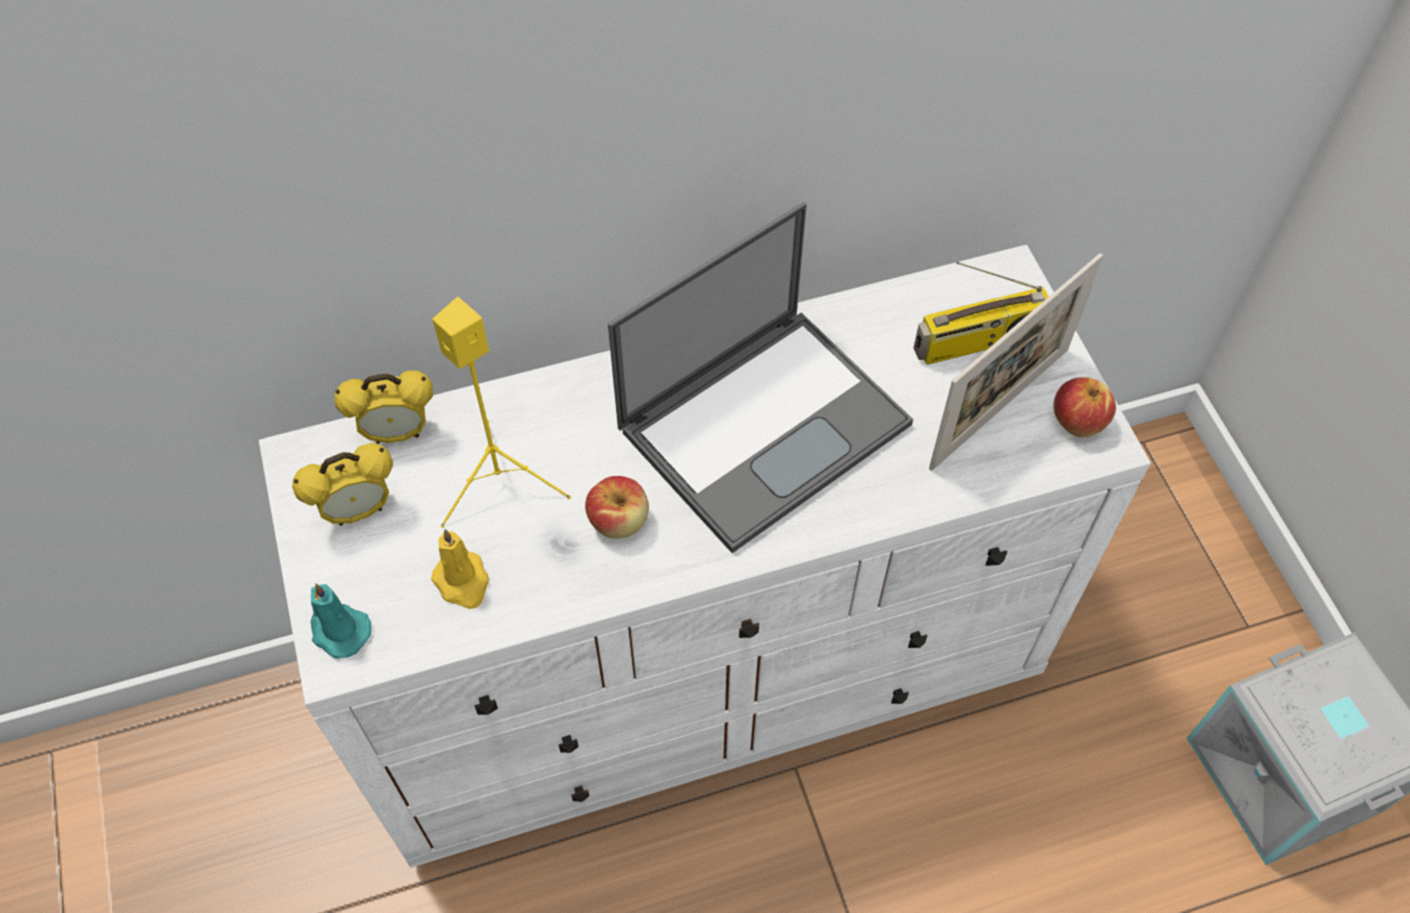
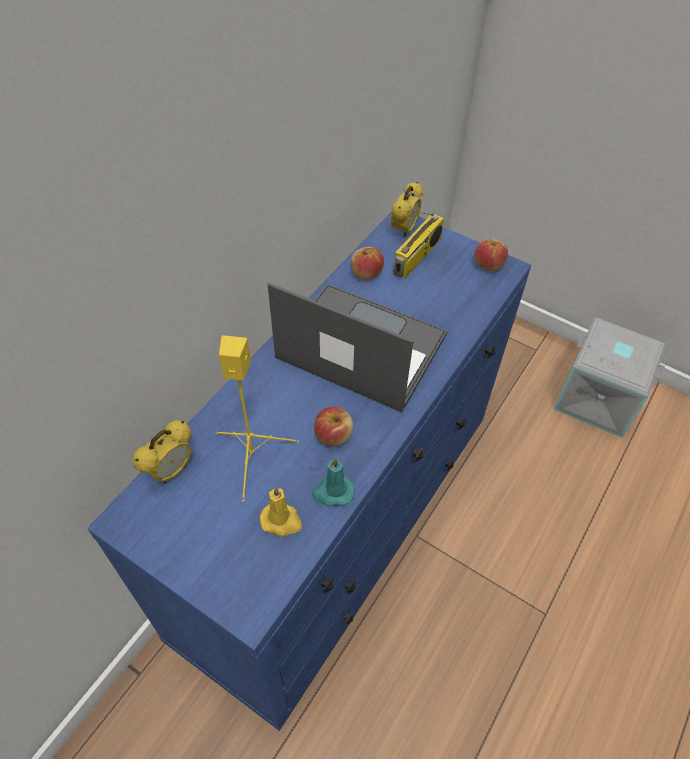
camera: 40 degrees left, 5 degrees down
(339, 631) = (236, 596): turquoise candle -> turquoise candle (333, 492)
(358, 511) = (187, 525): alarm clock -> alarm clock (404, 230)
(708, 669) = (340, 520): white dresser -> blue dresser
(766, 423) = (359, 346): laptop -> laptop turned 75 degrees counterclockwise
(877, 323) = (366, 273): none -> apple
(999, 408) = (452, 278): picture frame -> none

